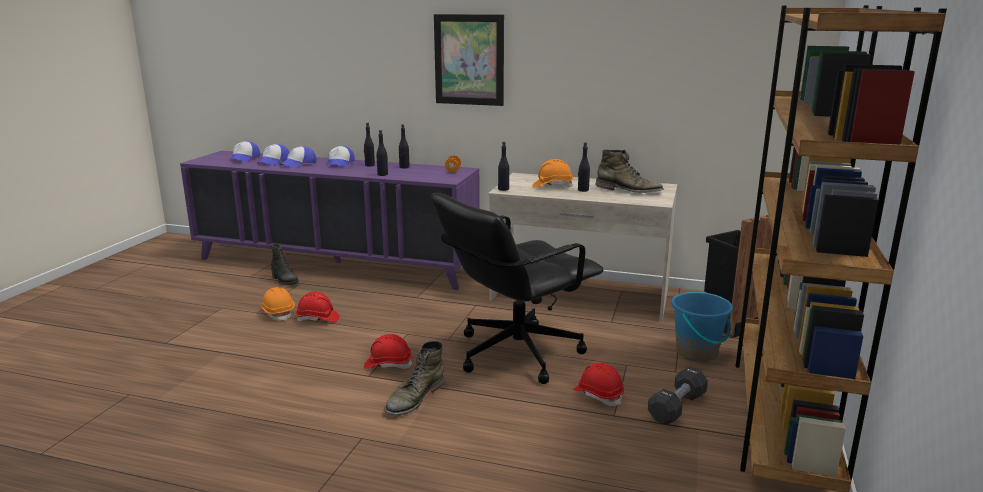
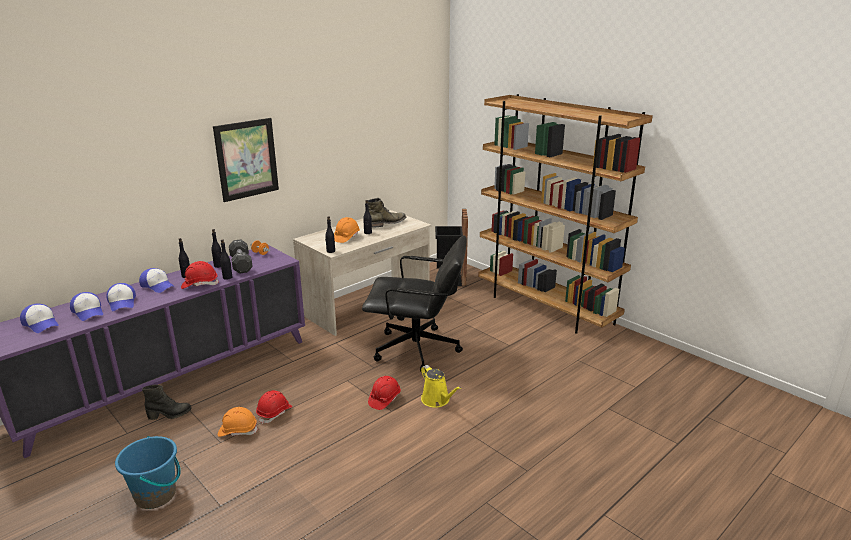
camera: 60 degrees left, 5 degrees up
(414, 398) = (437, 400): green boot -> yellow watering can
(516, 353) = (417, 350): black office chair -> black office chair turned 75 degrees counterclockwise
(598, 395) = (487, 342): red hard hat -> red hard hat (200, 284)
(677, 407) = (516, 327): black dumbbell -> black dumbbell (241, 264)
(697, 352) = (471, 301): blue bucket -> blue bucket (156, 495)

